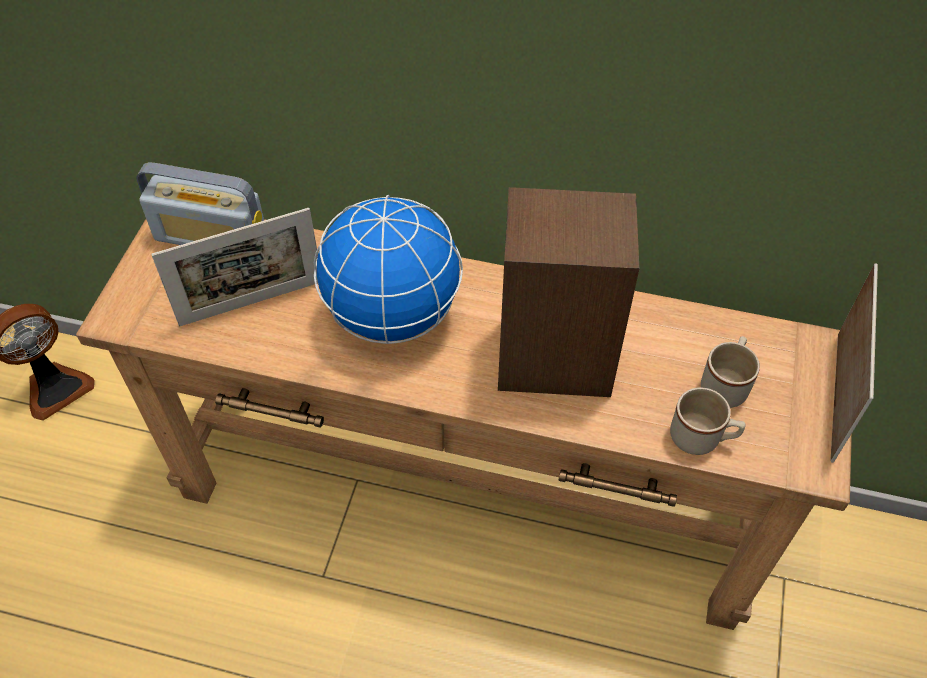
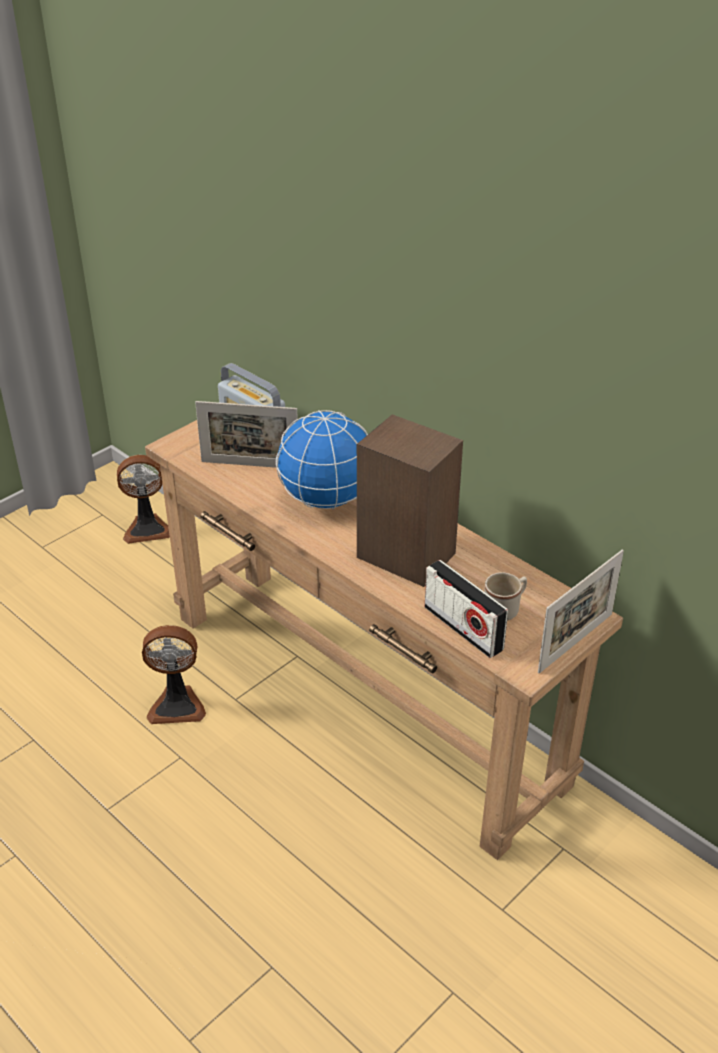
camera: 30 degrees right, 15 degrees down
(257, 621) = (177, 705): none -> fan
(702, 438) = (463, 628): beige mug -> radio

